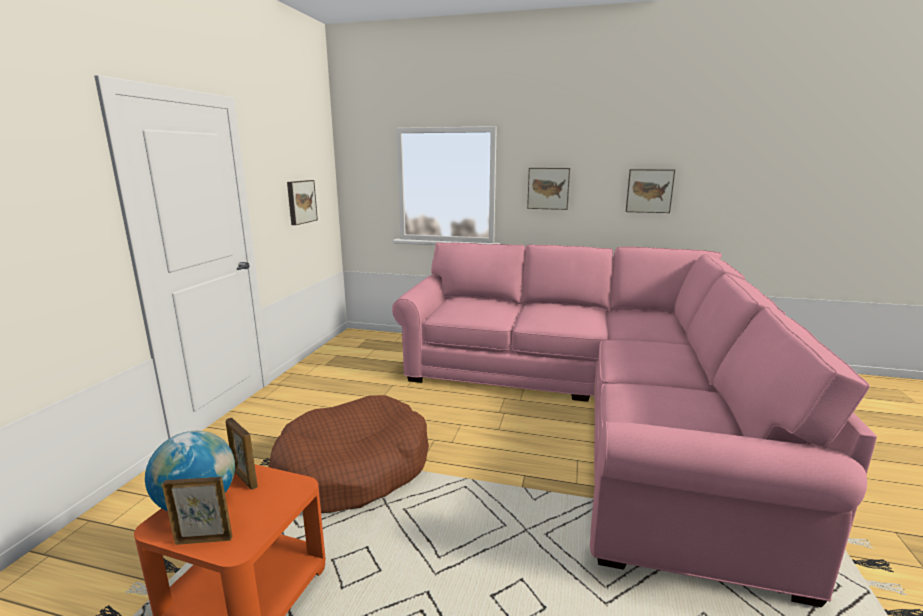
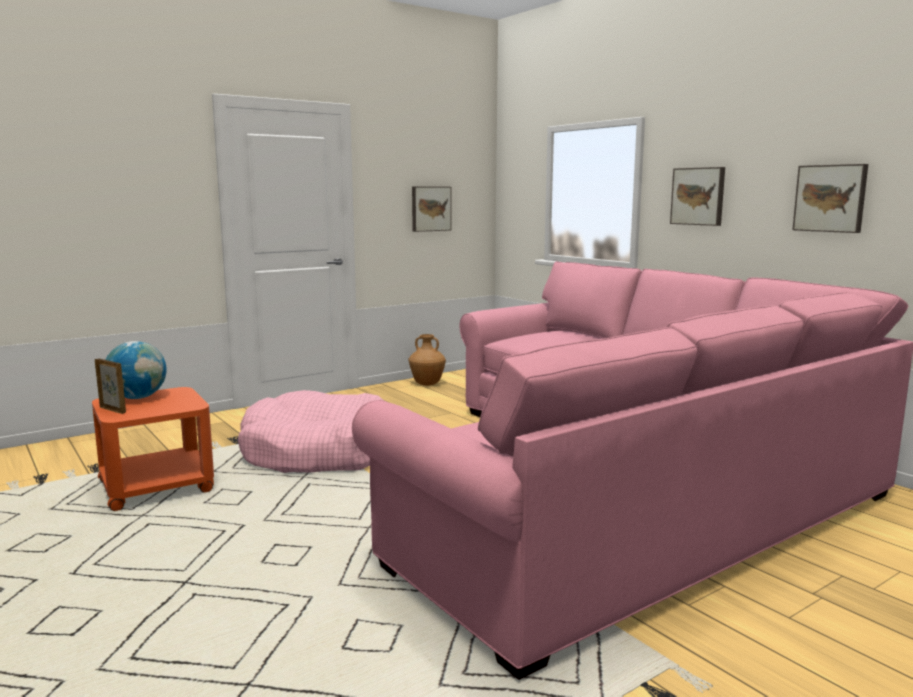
camera: 40 degrees right, 5 degrees down
(244, 479) = (177, 395): picture frame -> none
(327, 362) = (427, 384): none -> brown vase
(353, 469) = (319, 452): brown dog bed -> pink dog bed

